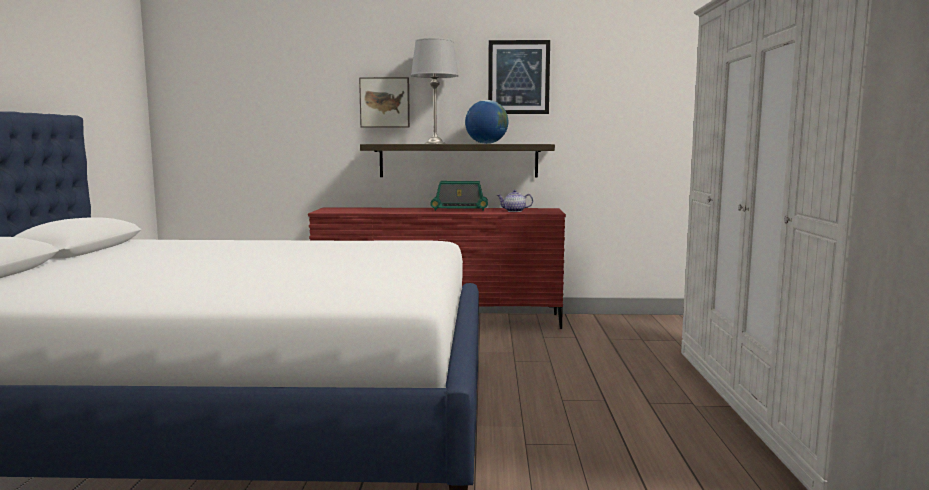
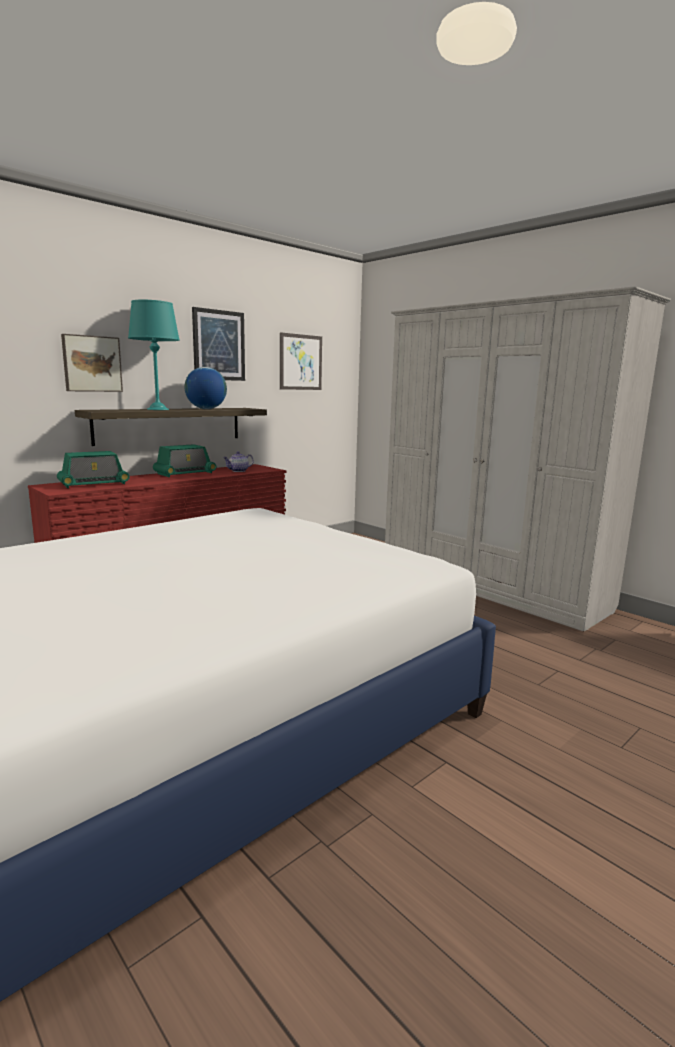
camera: 45 degrees left, 5 degrees up
(363, 210) = (94, 484): none -> radio
(435, 143) = (158, 409): grey table lamp -> turquoise table lamp
(632, 90) = (300, 362): none -> picture

